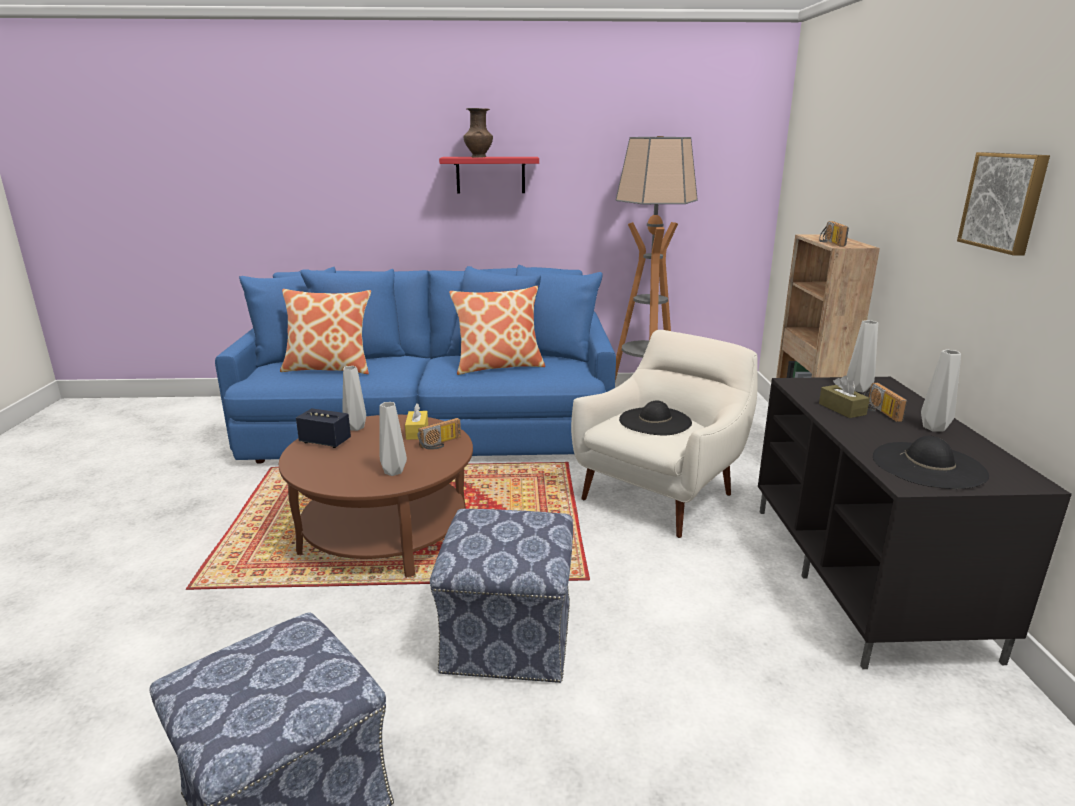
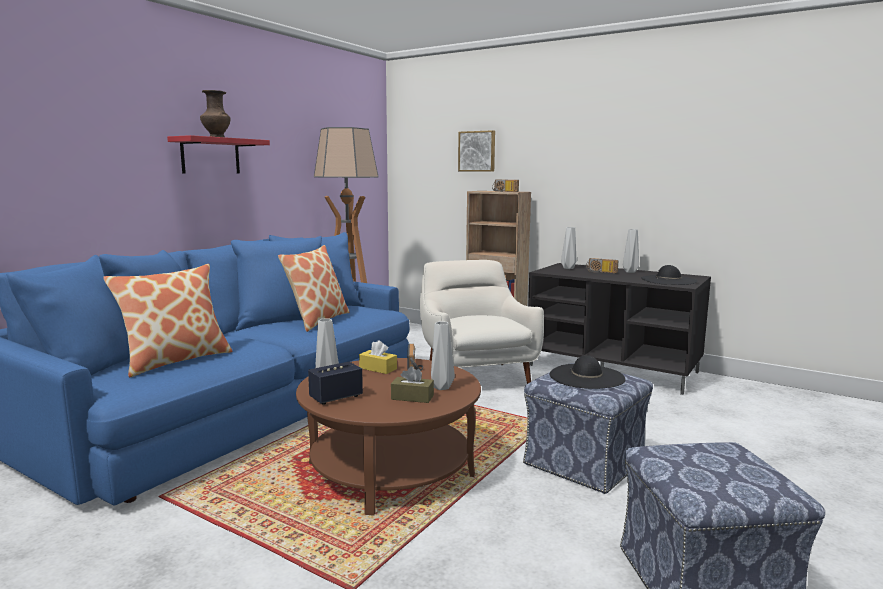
camera: 55 degrees left, 10 degrees down
(655, 421) = (481, 318): black hat -> black hat (586, 377)
(842, 409) = (590, 274): brown tissue box -> brown tissue box (412, 397)
(1005, 201) = (626, 155): picture -> picture (477, 151)

